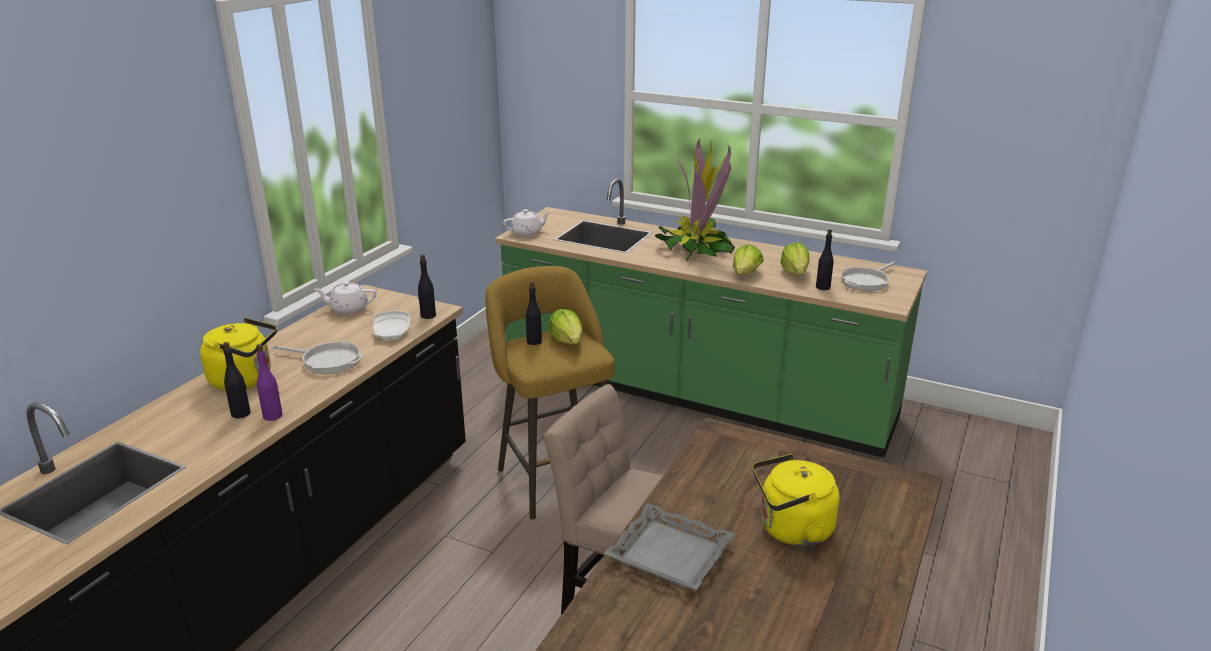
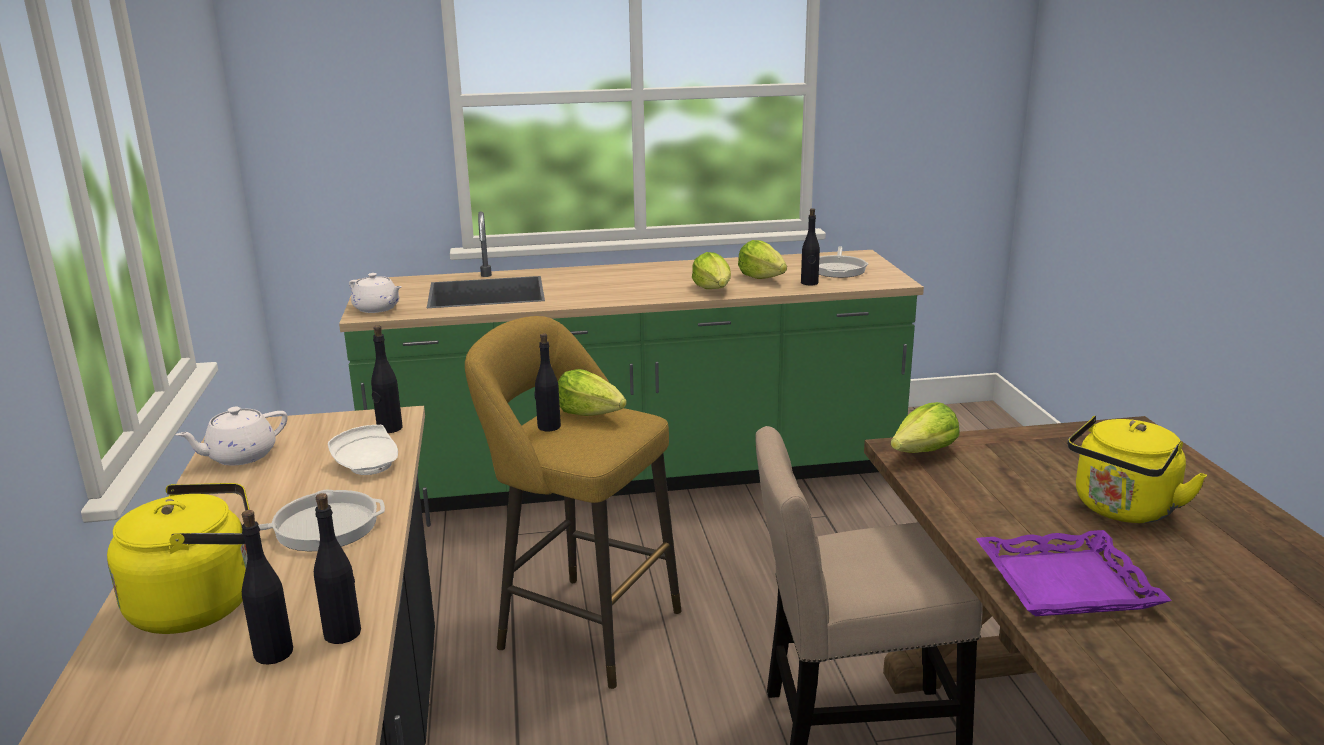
camera: 35 degrees left, 5 degrees down
(273, 416) = (343, 633): purple bottle -> black bottle
(527, 232) = (377, 308): white teapot -> white teapot turned 90 degrees clockwise
(669, 554) = (1066, 584): grey tray -> purple tray
(695, 248) = (617, 279): potted plant -> none
(728, 440) = (924, 452): none -> lettuce

